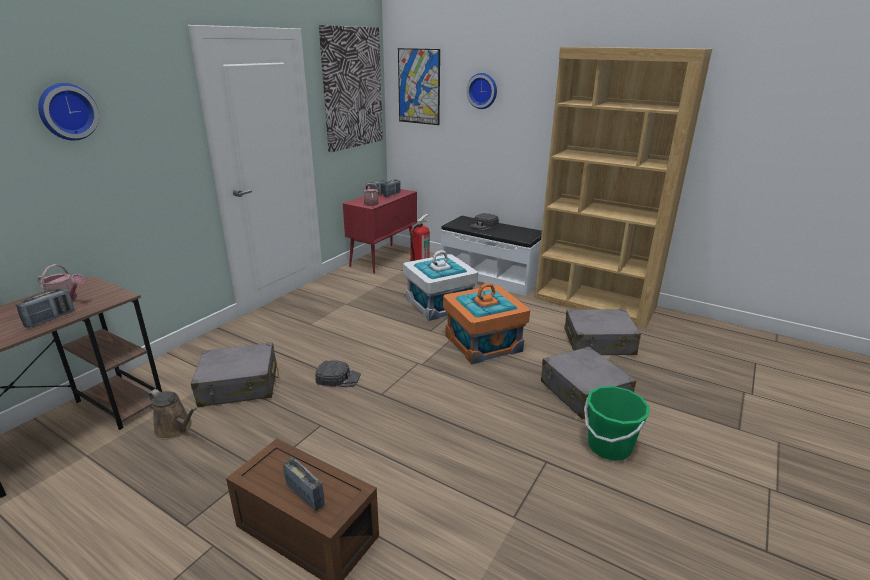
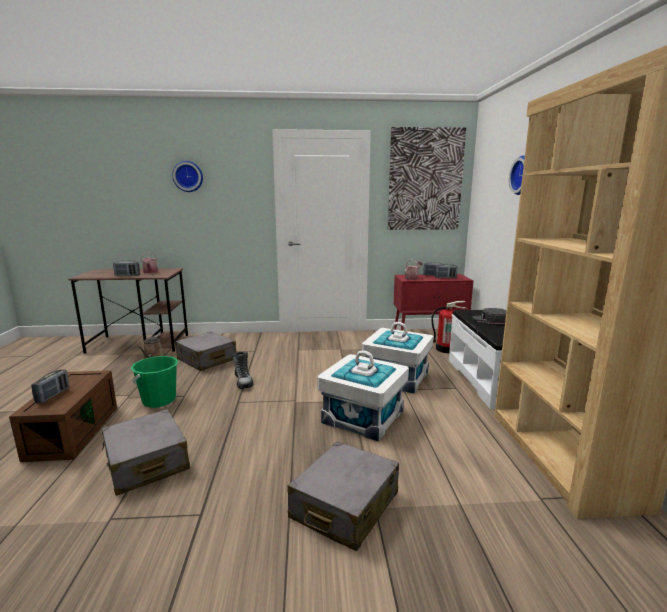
camera: 55 degrees right, 10 degrees down
(338, 378) = (243, 381): black cap -> boot
(419, 86) = (487, 178): picture -> none
(483, 343) = (363, 416): orange storage box -> white storage box
(599, 343) = (470, 486): grey suitcase -> grey suitcase (146, 462)
(609, 446) = (256, 556): green bucket -> green bucket (159, 400)

